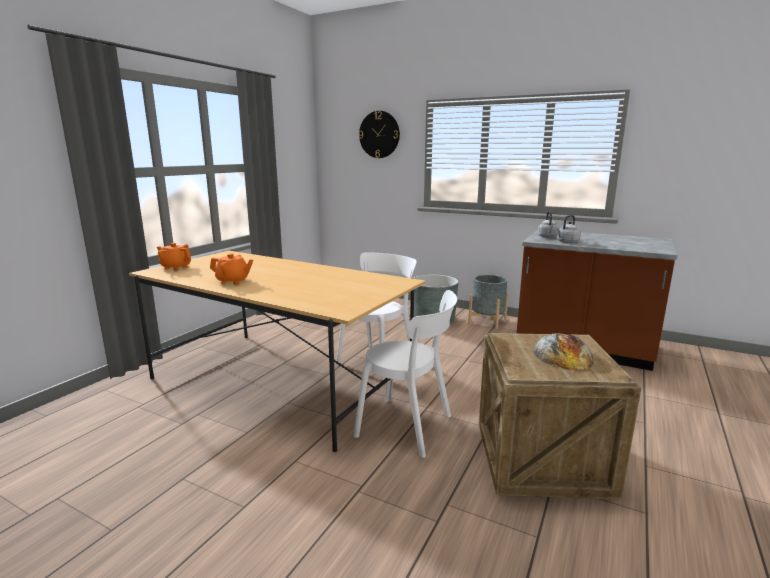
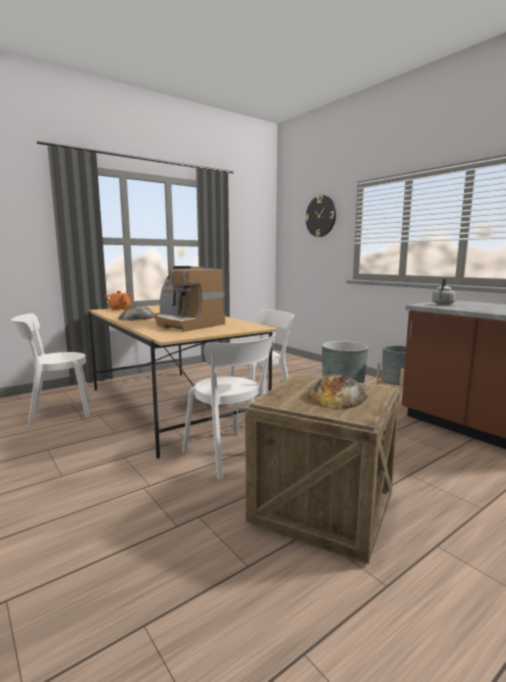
camera: 25 degrees right, 5 degrees down
(131, 422) = (57, 411): none -> white chair
(233, 281) = (137, 317): orange teapot -> bread
(319, 287) = (186, 324): none -> coffee machine
(566, 242) = (453, 307): grey kettle -> none

